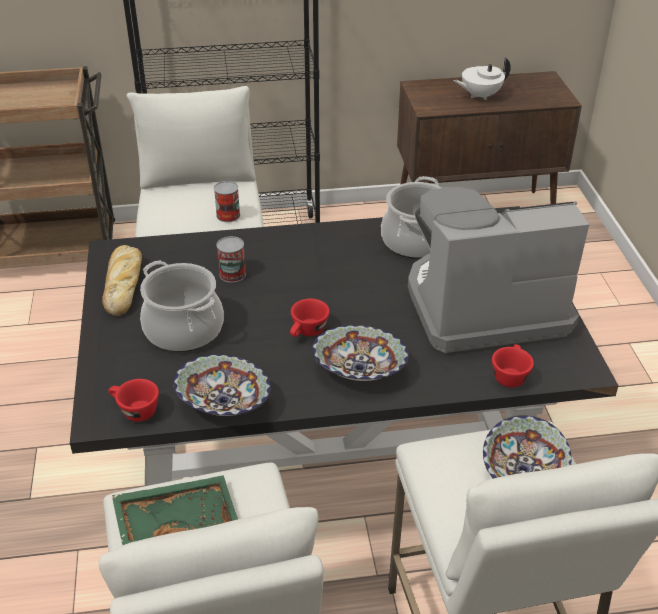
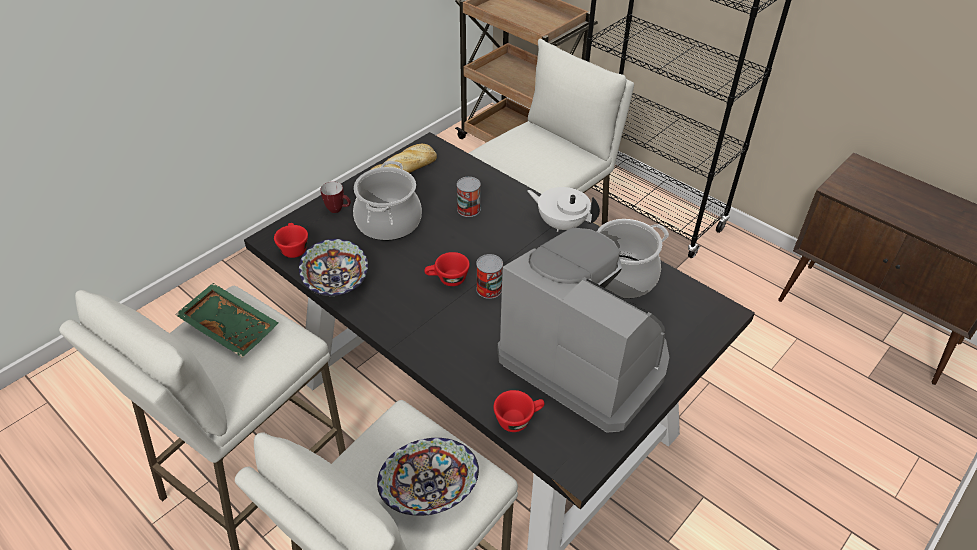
camera: 50 degrees right, 5 degrees up
(119, 353) = (338, 210): none -> mug
(228, 215) = (542, 171): can -> can (489, 289)
(359, 371) = (433, 329): bowl -> none
(480, 95) = (910, 207): white teapot -> white teapot (561, 224)

